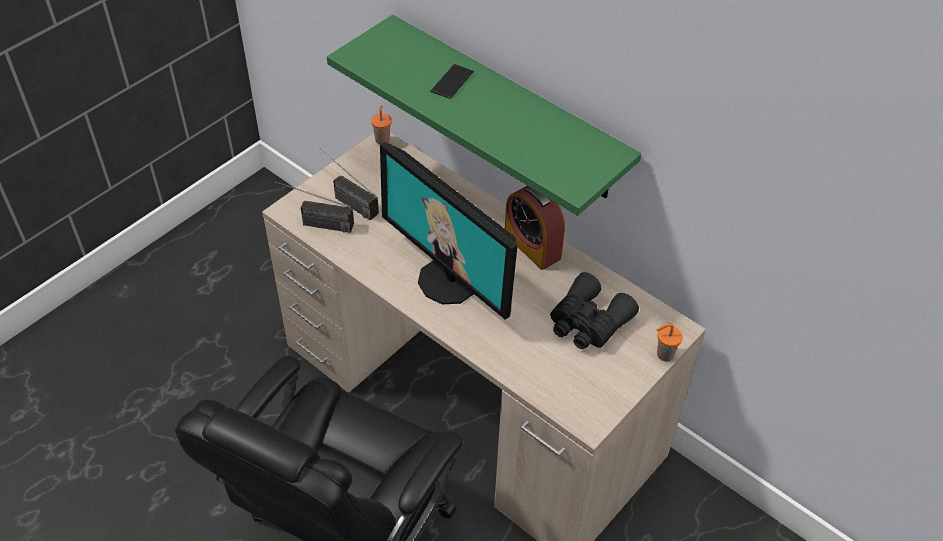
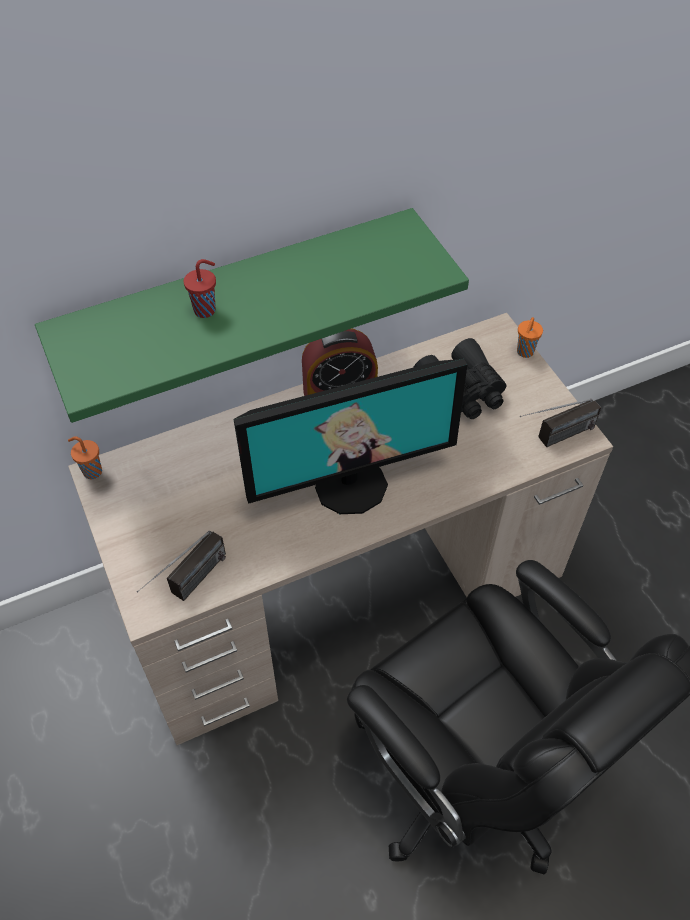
camera: 65 degrees left, 5 degrees up
(346, 200) = (170, 542): radio -> radio (554, 439)
(452, 81) = (206, 310): phone -> red cup

